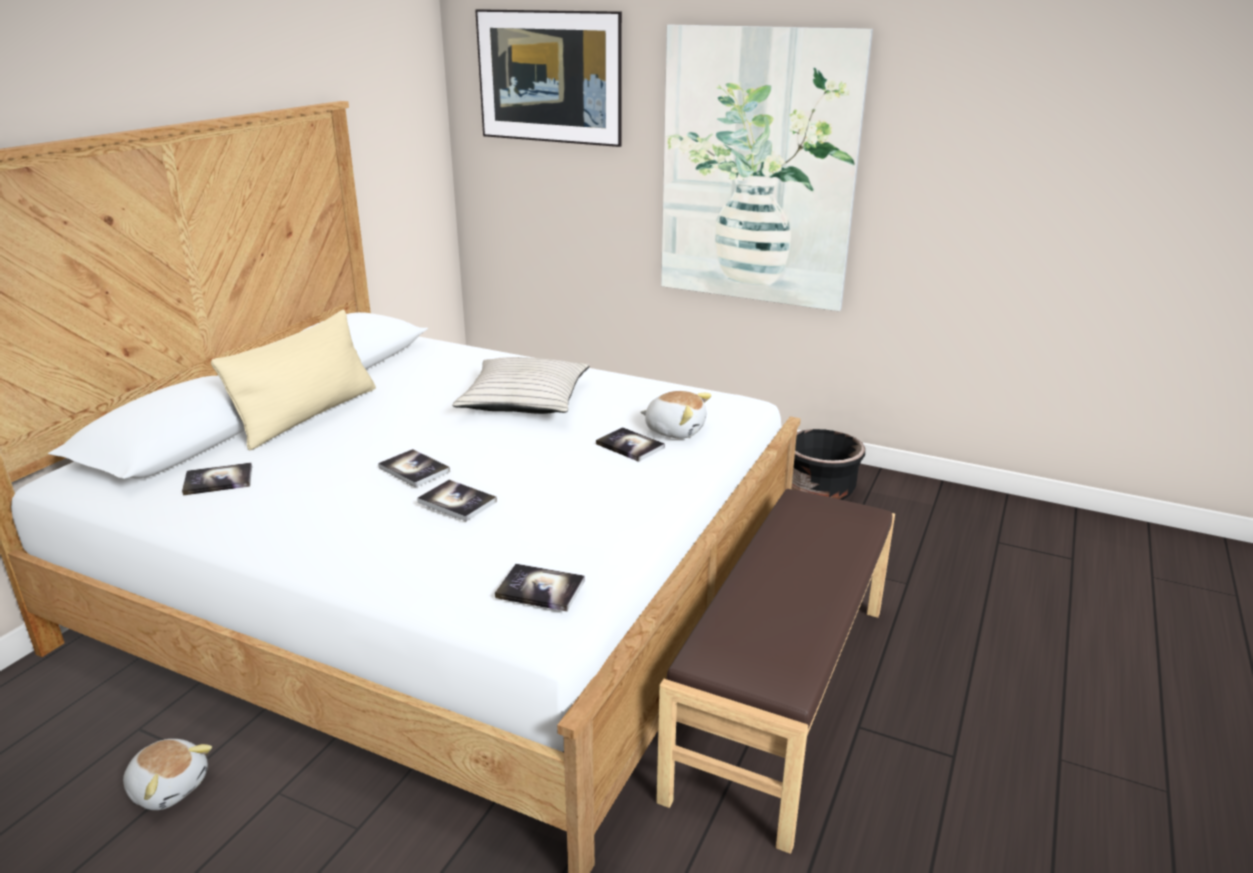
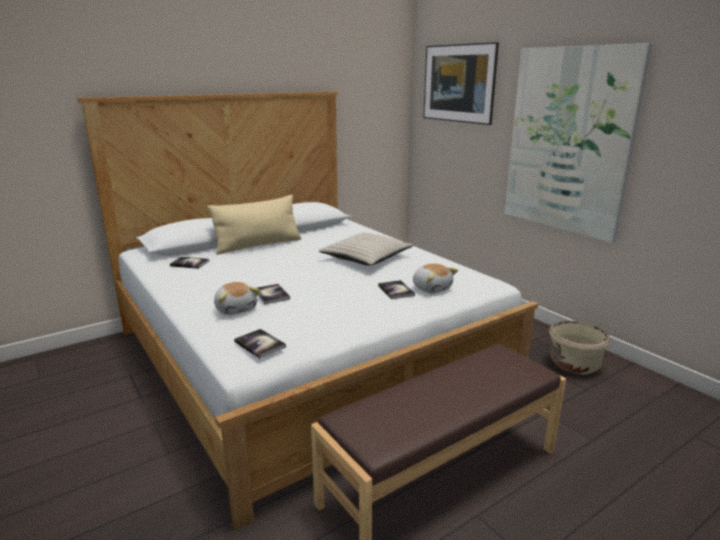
camera: 30 degrees right, 5 degrees down
(169, 786) = (118, 403): plush toy -> plush toy (236, 309)
(414, 469) = (272, 277): book -> none
(819, 490) = (574, 365): black planter -> beige planter

